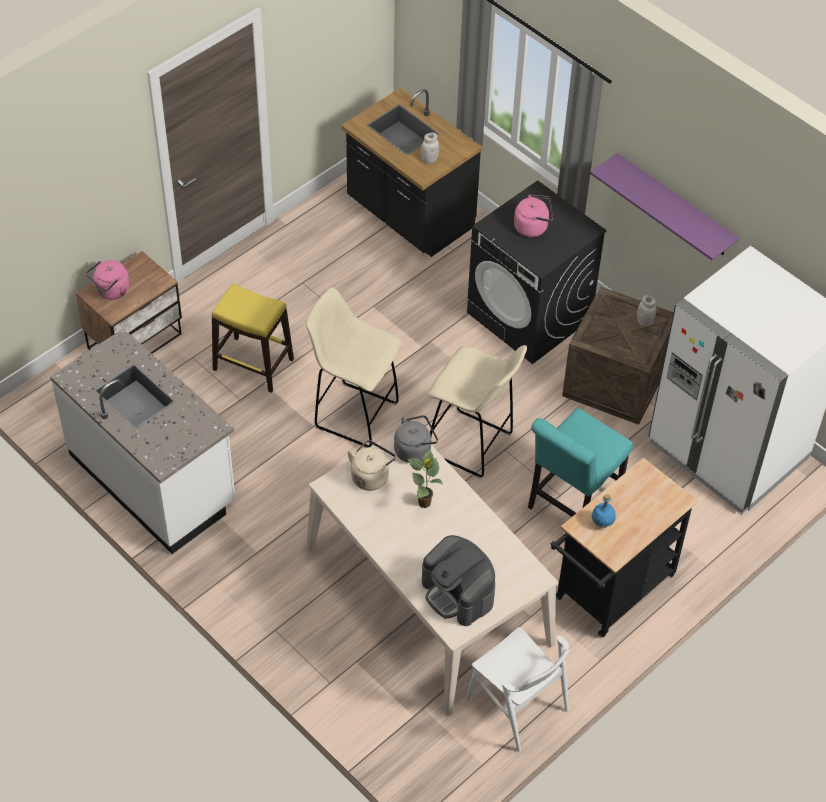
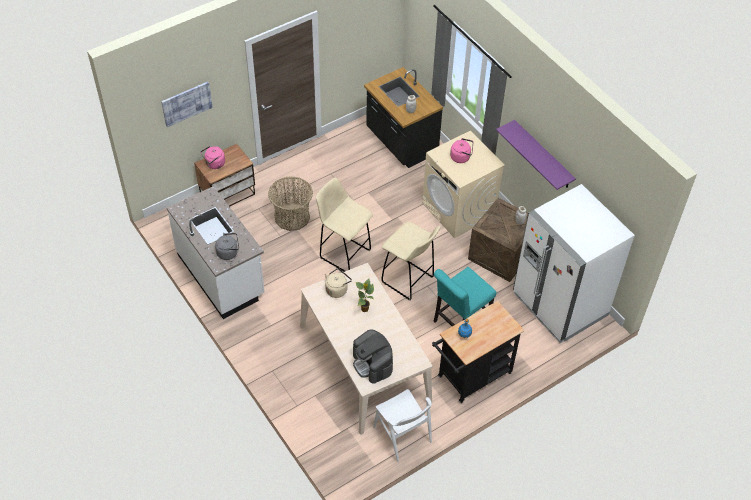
camera: 10 degrees right, 0 degrees up
(59, 192) = (186, 103): none -> picture
(253, 364) = (292, 217): yellow stool -> basket
(414, 450) = (365, 278): grey kettle -> grey kettle (228, 252)
(530, 316) = (459, 210): black washing machine -> beige washing machine

